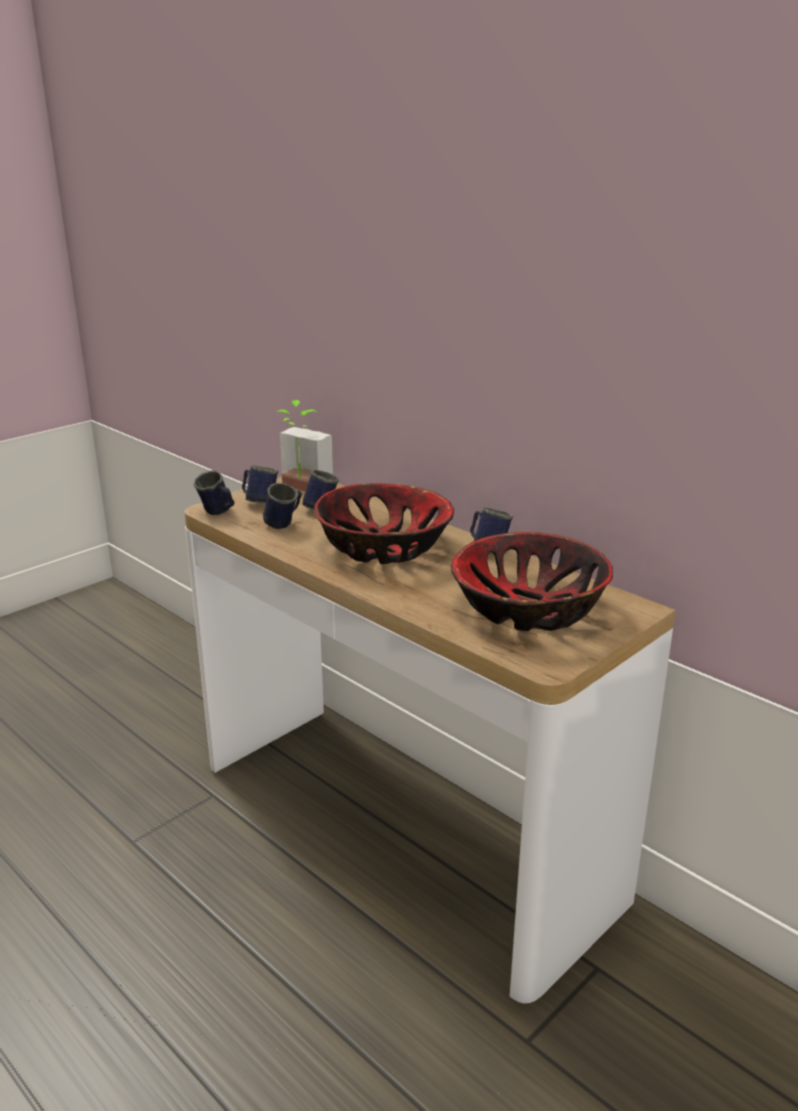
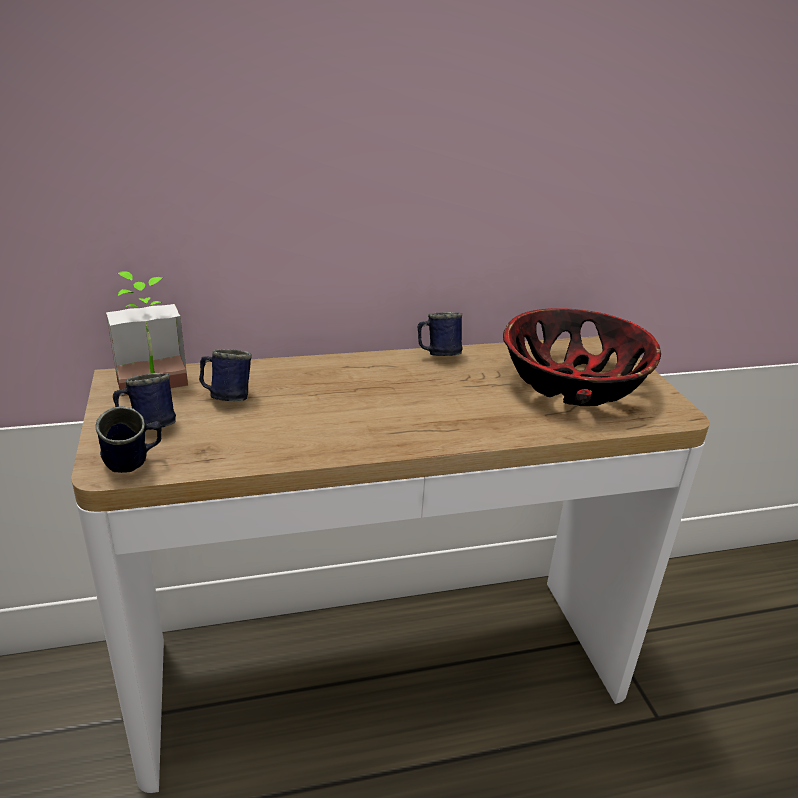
camera: 60 degrees left, 5 degrees up
(285, 524) = (239, 432): blue mug -> none
(384, 547) = (375, 398): bowl -> none

